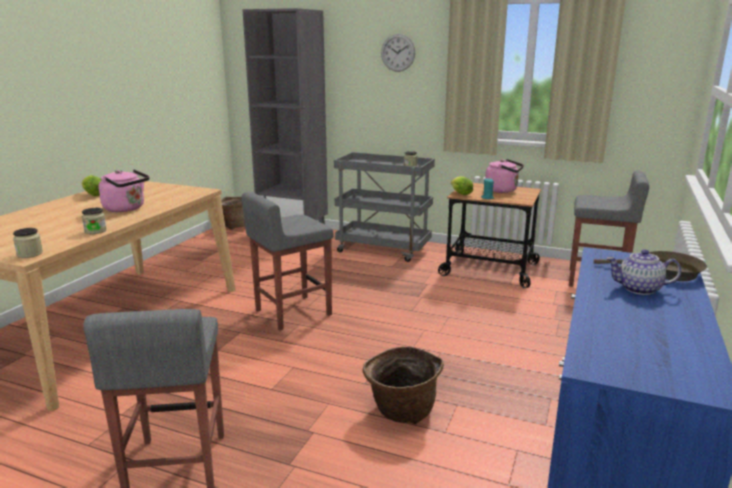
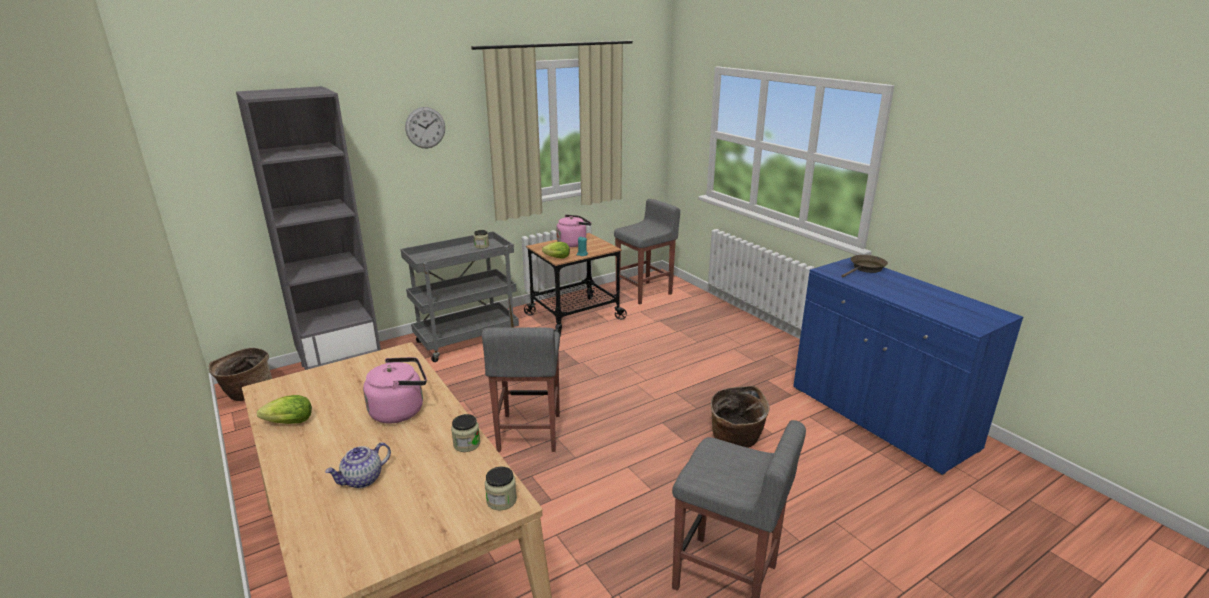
camera: 55 degrees left, 5 degrees up
(639, 289) = (885, 283): teapot -> teapot (362, 480)

